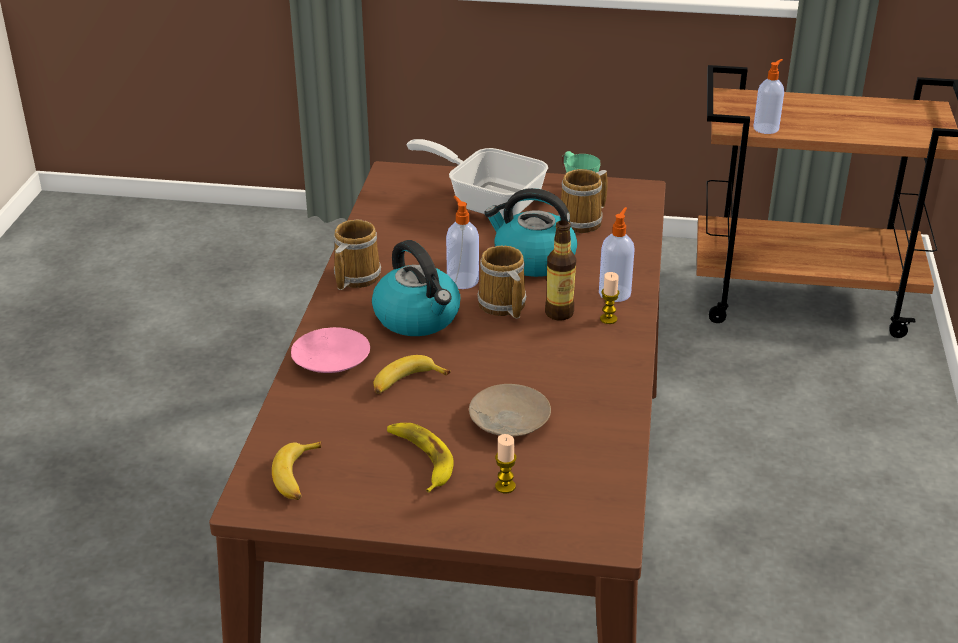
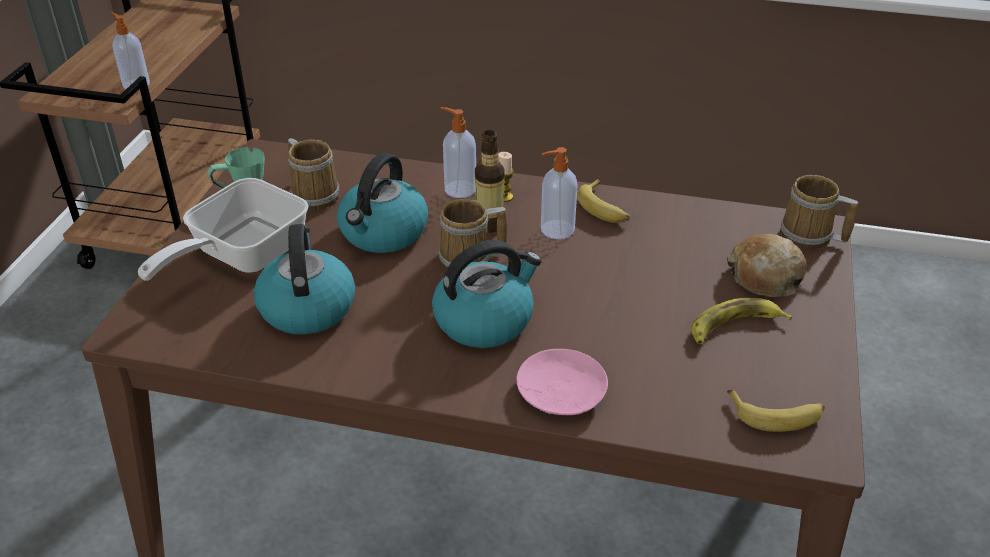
camera: 85 degrees left, 5 degrees up
(354, 277) = (386, 370): mug -> mug (809, 236)
(406, 383) = (608, 332): banana -> banana (604, 208)
(427, 236) = (306, 307): none -> kettle
(462, 280) = (413, 284): soap dispenser -> soap dispenser (556, 230)
(505, 486) = (765, 276): candle -> bread
(509, 420) = (667, 268): beige plate -> none

